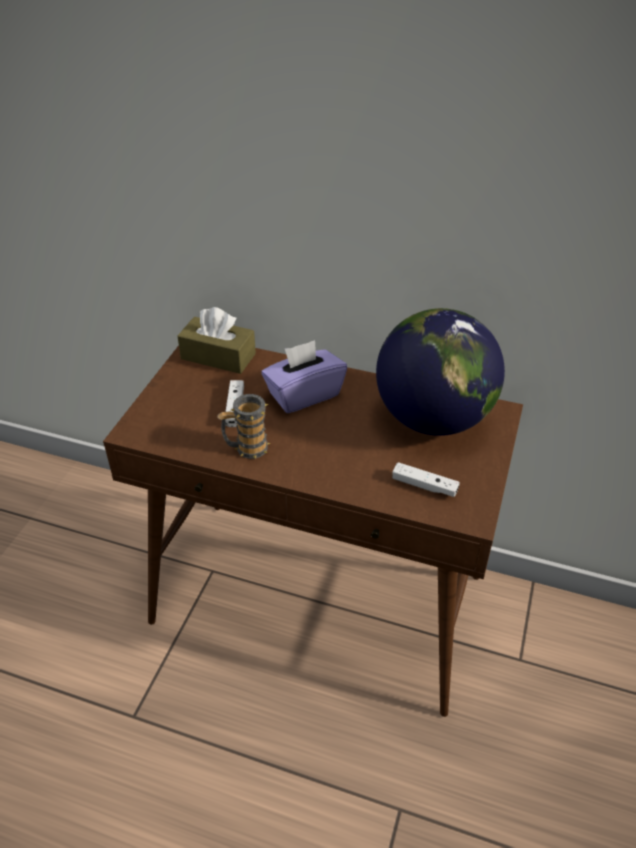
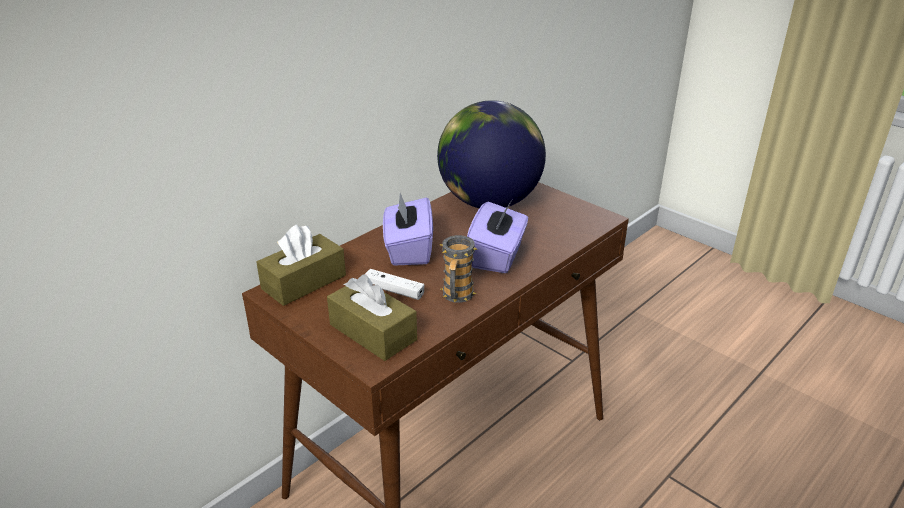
camera: 65 degrees left, 10 degrees down
(170, 417) = (373, 332): none -> brown tissue box
(332, 454) = (497, 256): none -> purple tissue box
(424, 486) = (560, 227): white game controller -> none

